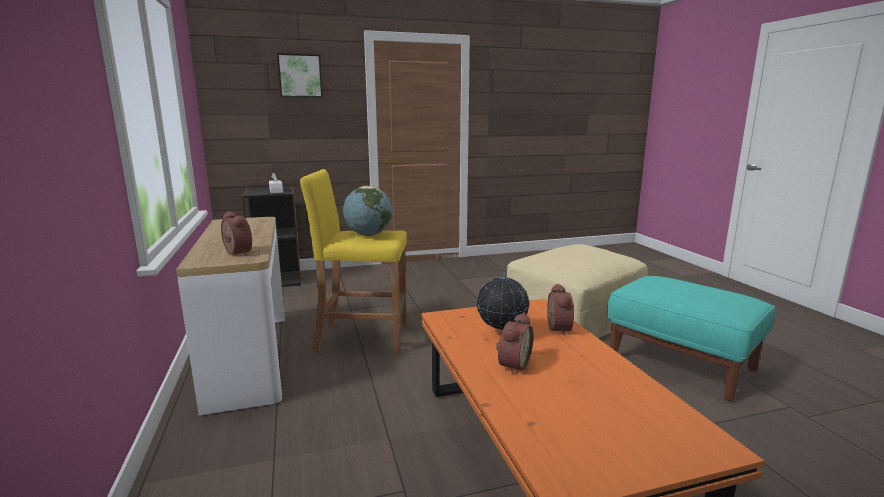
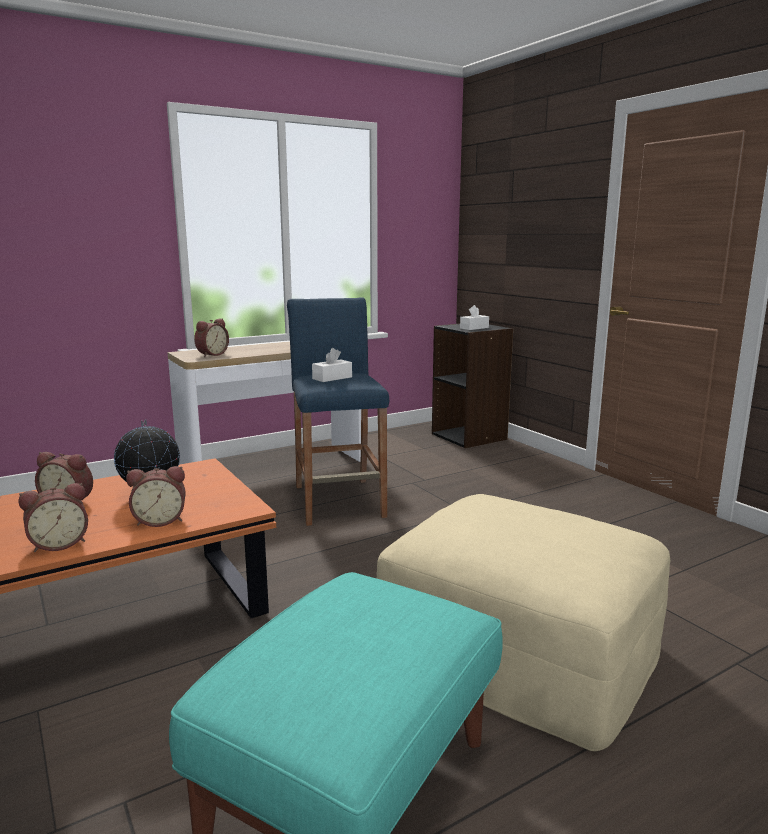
camera: 75 degrees right, 0 degrees up
(300, 76) = (538, 182): picture -> none
(362, 337) = (339, 501): yellow stool -> blue stool
(368, 234) = (332, 378): globe -> white tissue box
(598, 361) = (59, 543): none -> alarm clock

